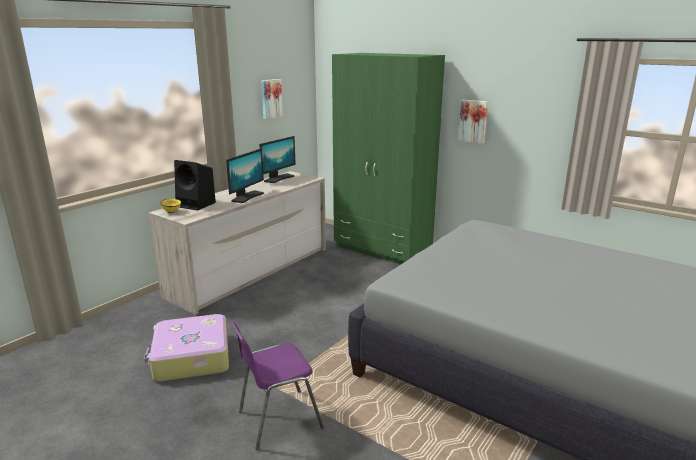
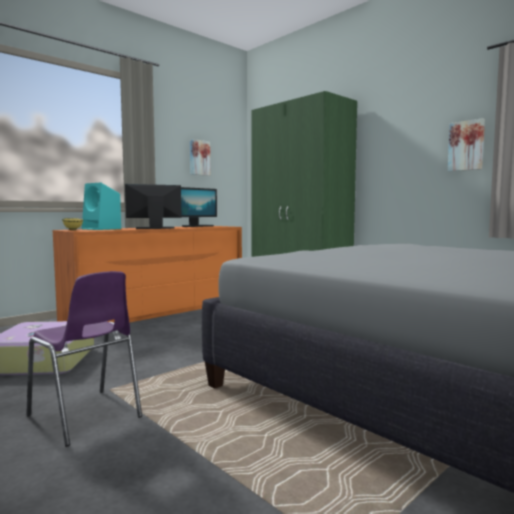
camera: 10 degrees right, 15 degrees down
(197, 204) = (102, 229): black speaker -> turquoise speaker
(247, 197) = (154, 228): monitor -> monitor turned 150 degrees counterclockwise
(251, 271) = (158, 311): white dresser -> orange dresser
(277, 420) = (86, 417): purple chair -> purple chair turned 120 degrees counterclockwise
(473, 121) = (387, 160): picture -> picture (466, 146)

